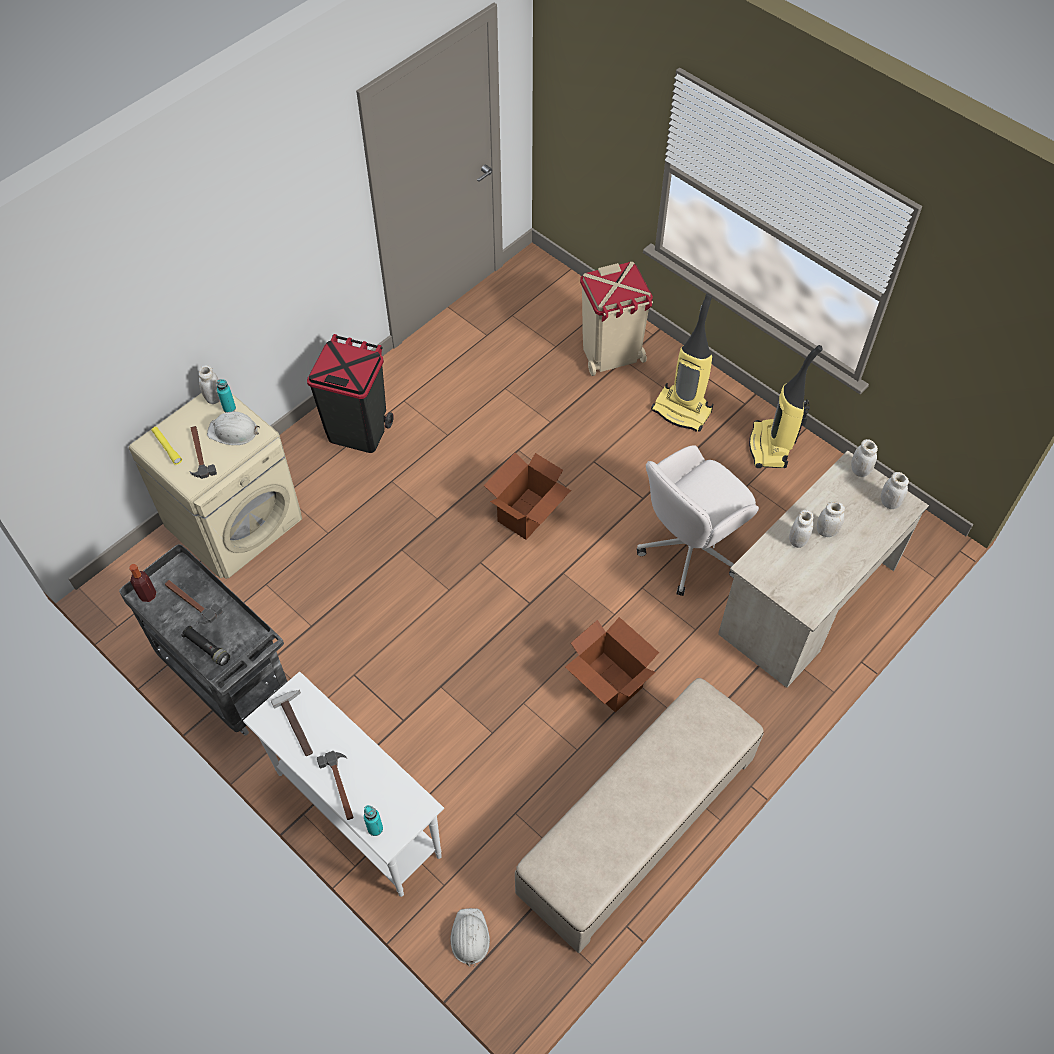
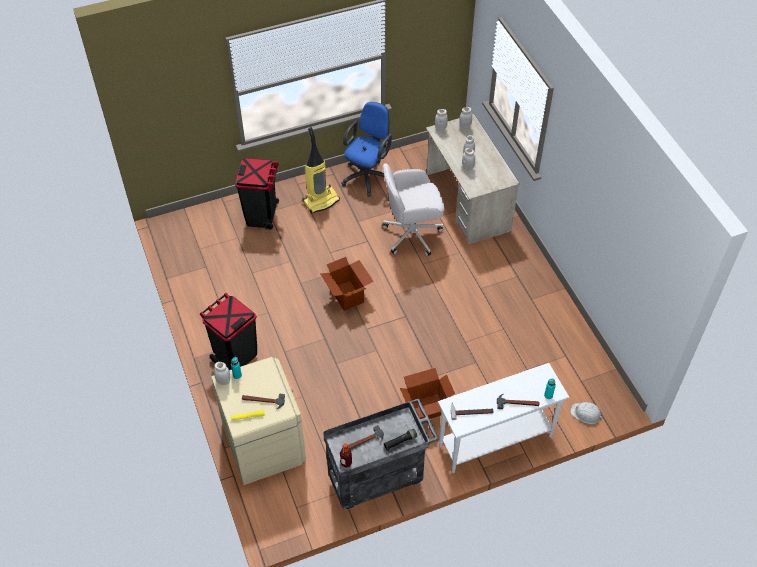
camera: 65 degrees left, 5 degrees down
(233, 431) = (257, 378): white hard hat -> none
(609, 683) = (472, 300): cardboard box -> cardboard box (426, 409)
(611, 355) = (262, 215): beige trash can -> black trash can
(637, 825) = (556, 320): beige bench -> none
(690, 551) = (412, 235): white office chair -> white office chair turned 90 degrees clockwise
(771, 447) = (368, 175): vacuum cleaner -> blue office chair

